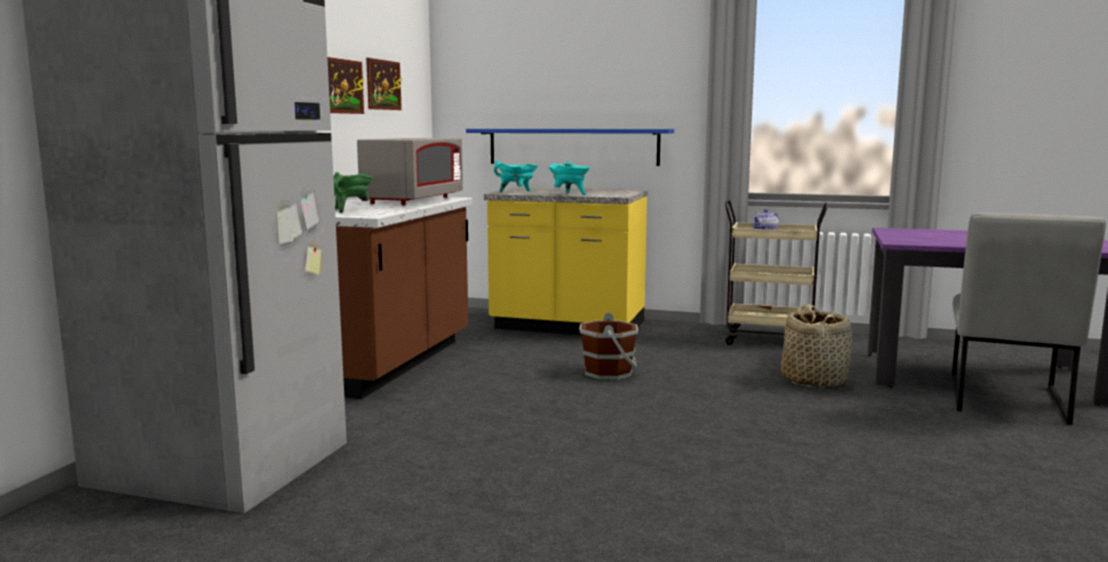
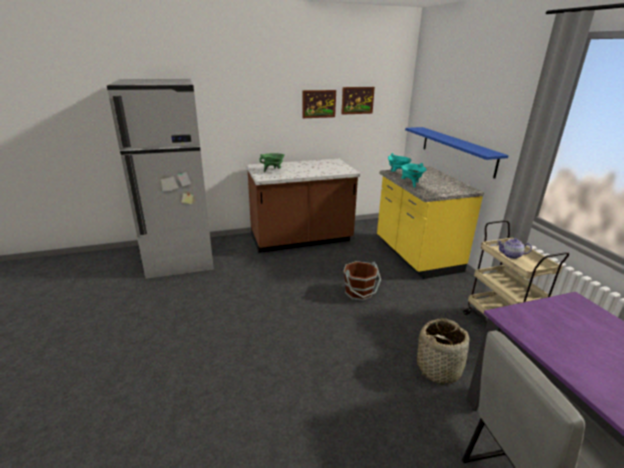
camera: 55 degrees right, 15 degrees up
(414, 200) = (326, 169): grey microwave -> none

